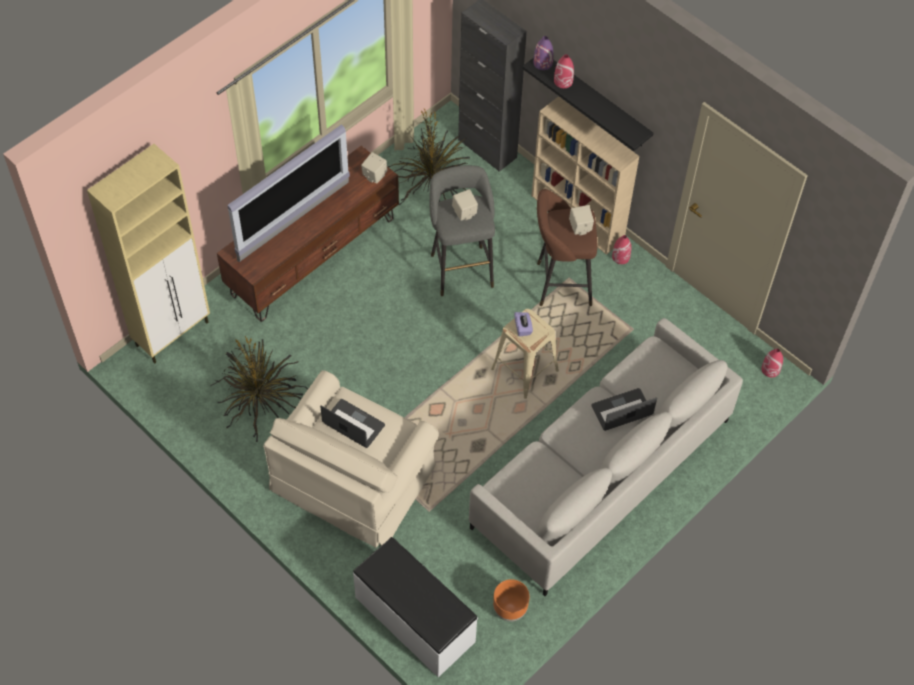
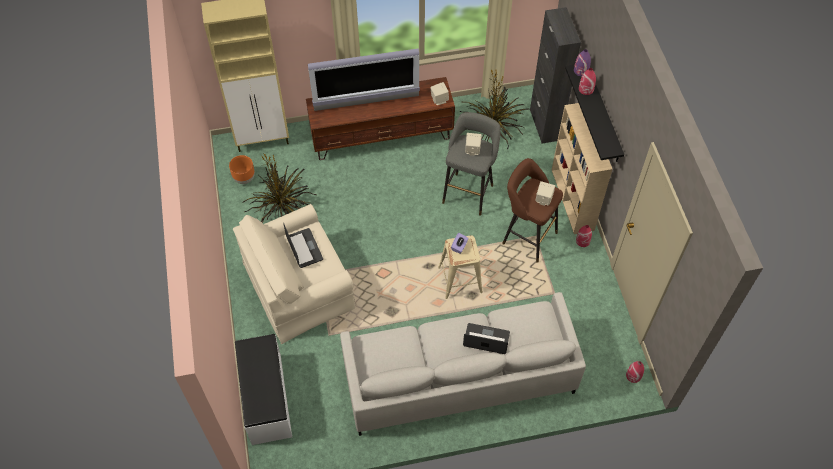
camera: 35 degrees right, 0 degrees up
(510, 610) = (329, 430): orange planter -> orange planter (244, 178)

